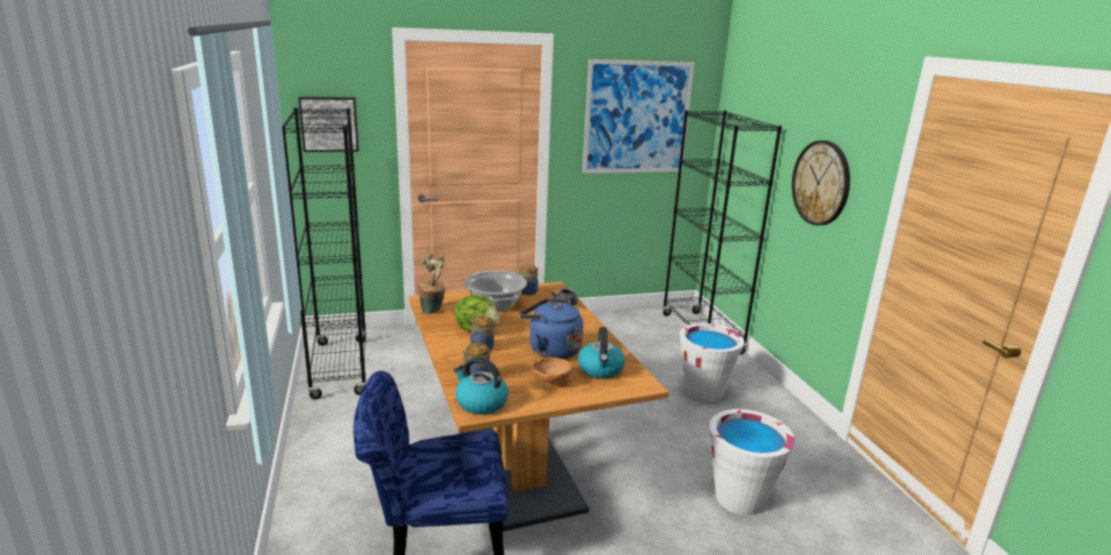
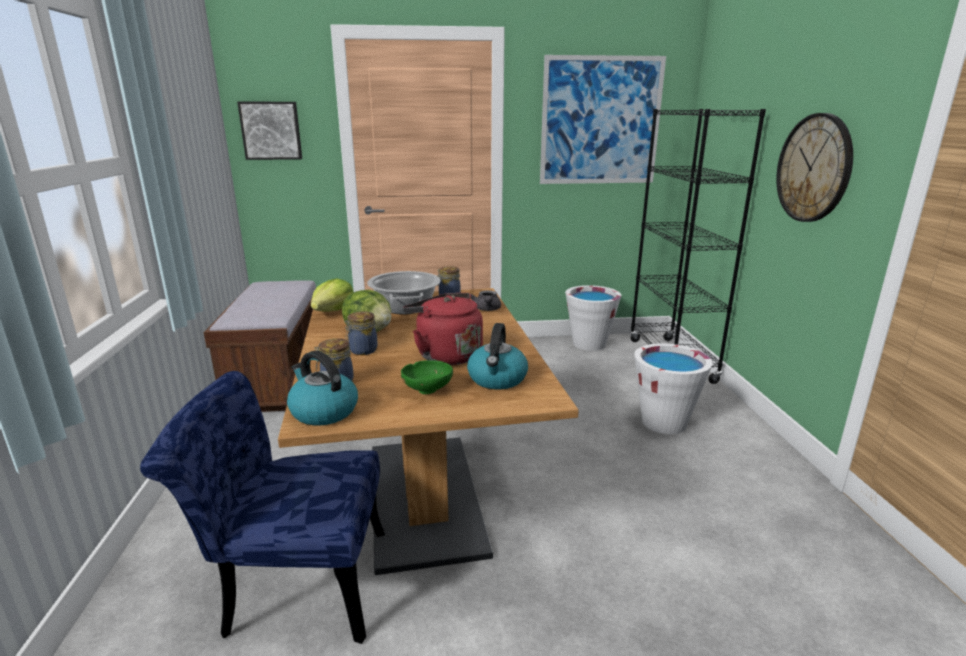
camera: 10 degrees right, 0 degrees up
(340, 368) = (277, 381): black bookcase -> brown bench
(433, 310) = (333, 311): potted plant -> lettuce
(551, 350) = (446, 355): blue kettle -> red kettle
(551, 380) = (428, 389): brown bowl -> green bowl
(739, 498) = (691, 555): white bucket -> white bucket (589, 344)

